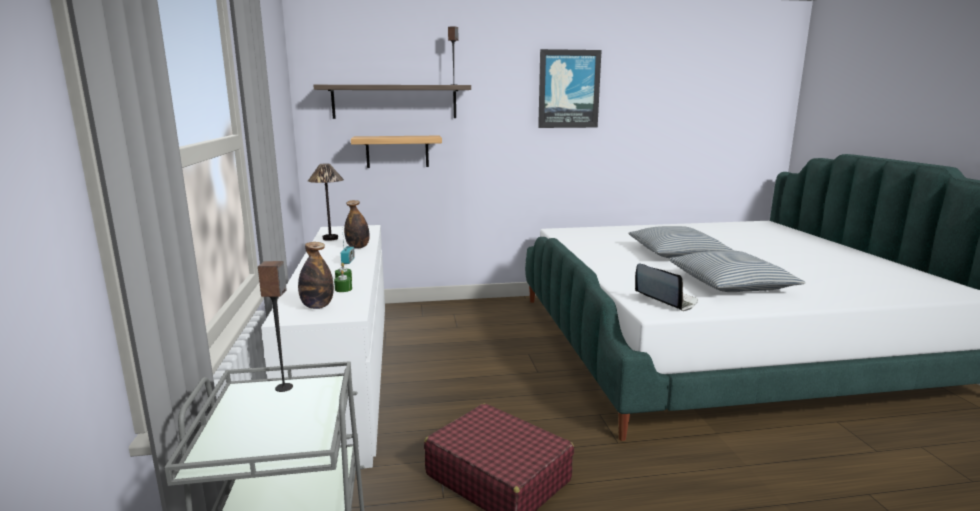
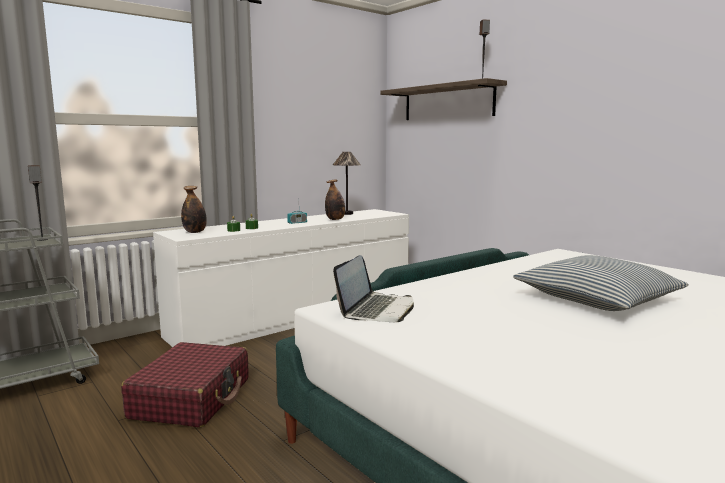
camera: 60 degrees right, 5 degrees down
(397, 151) = (446, 150): shelf -> none
(568, 89) = (621, 72): picture -> none
(730, 284) = (505, 332): pillow -> none

